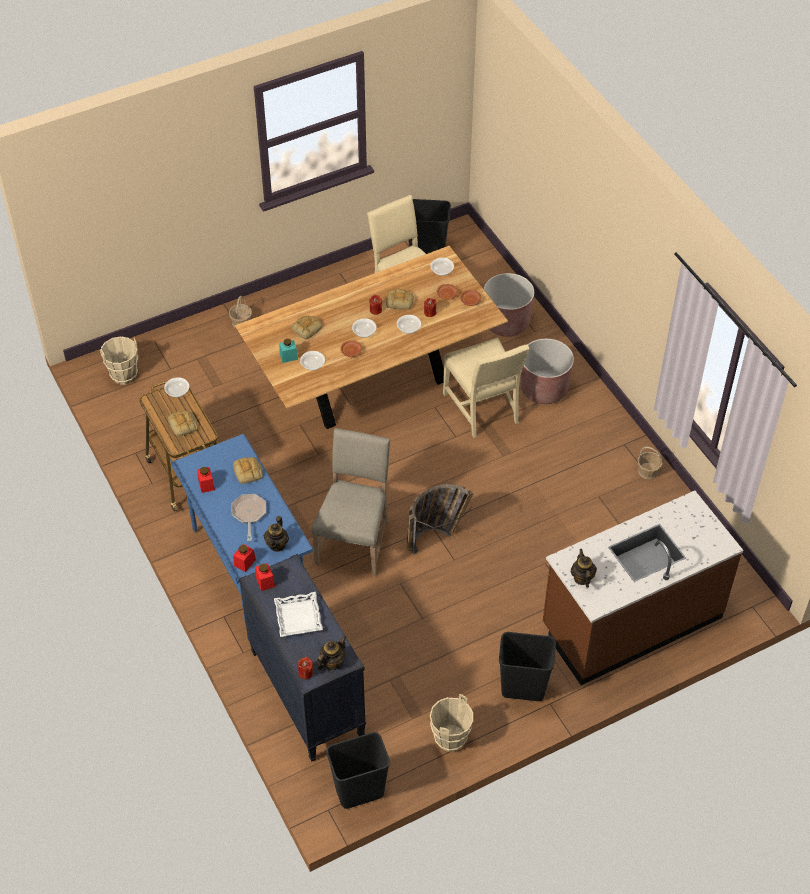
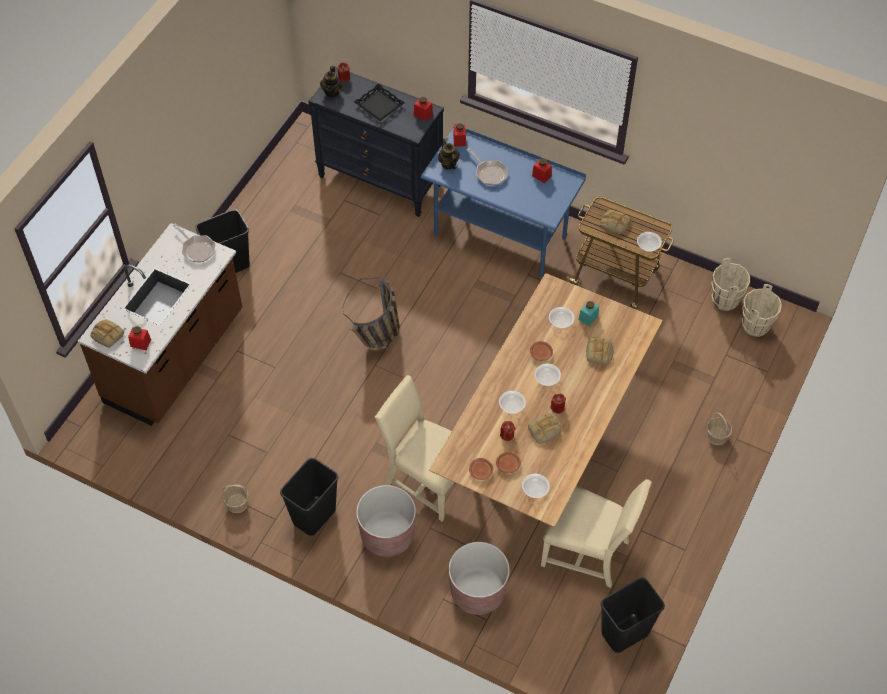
camera: 145 degrees right, 5 degrees up
(248, 472) = (520, 201): bread -> bread (107, 335)
(299, 617) = (379, 105): white tray -> black tray
(355, 540) = (439, 300): beige chair -> none
(359, 792) = (296, 146): black trash can -> black trash can (314, 515)
(450, 738) = (259, 206): beige bucket -> beige bucket (725, 300)
(582, 578) = (197, 249): teapot -> frying pan
(685, 516) = (140, 343): none -> red jar

